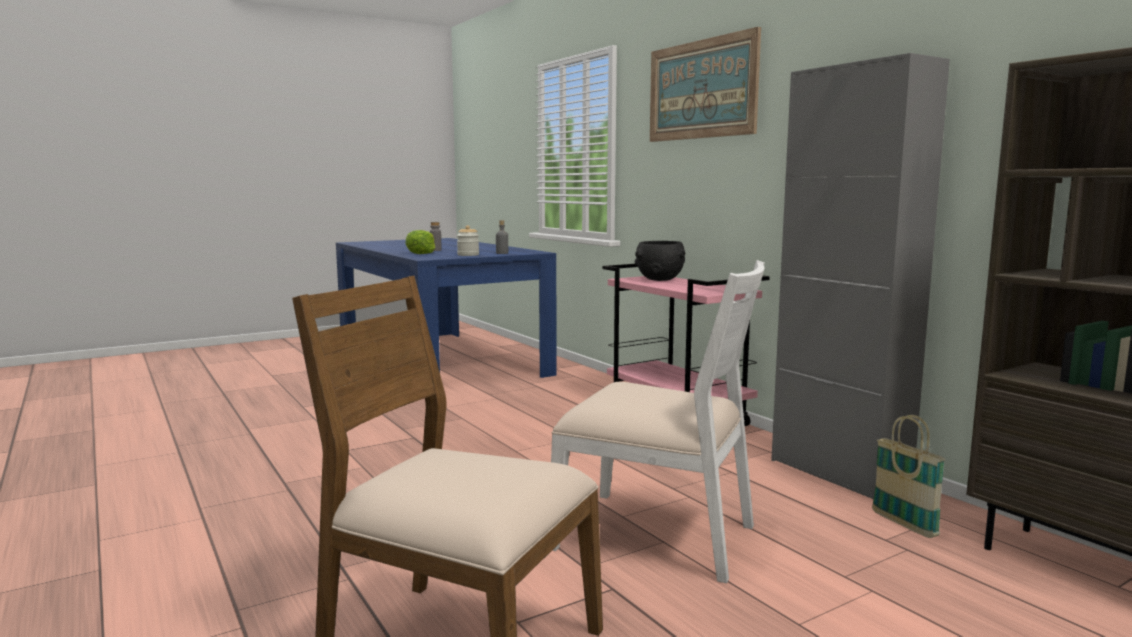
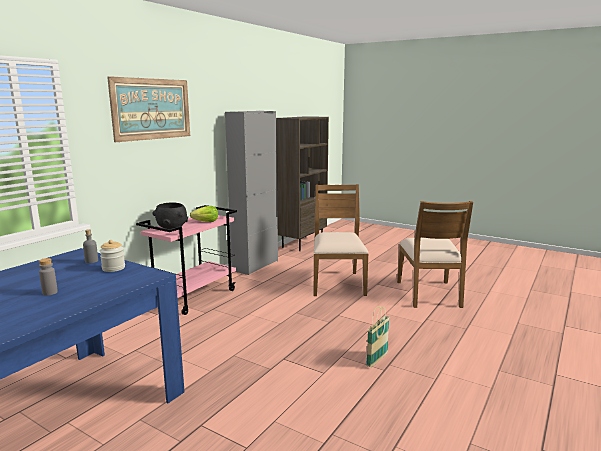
camera: 115 degrees left, 5 degrees up
(421, 253) = (94, 289): lettuce -> lettuce (206, 222)
(657, 535) = (337, 283): white chair -> brown chair
(903, 524) = (292, 258): basket -> basket (377, 360)

